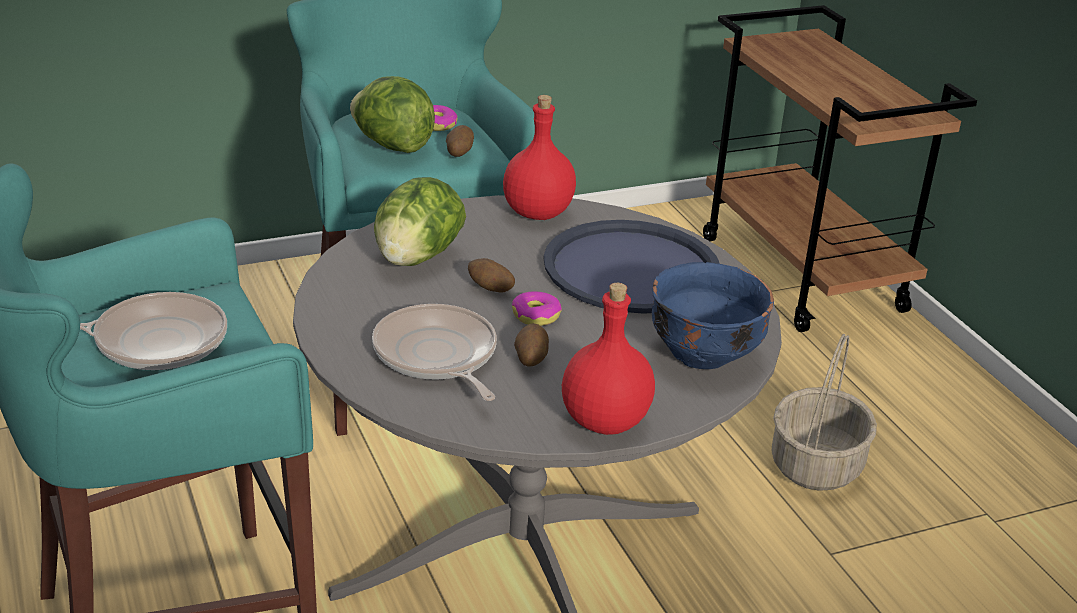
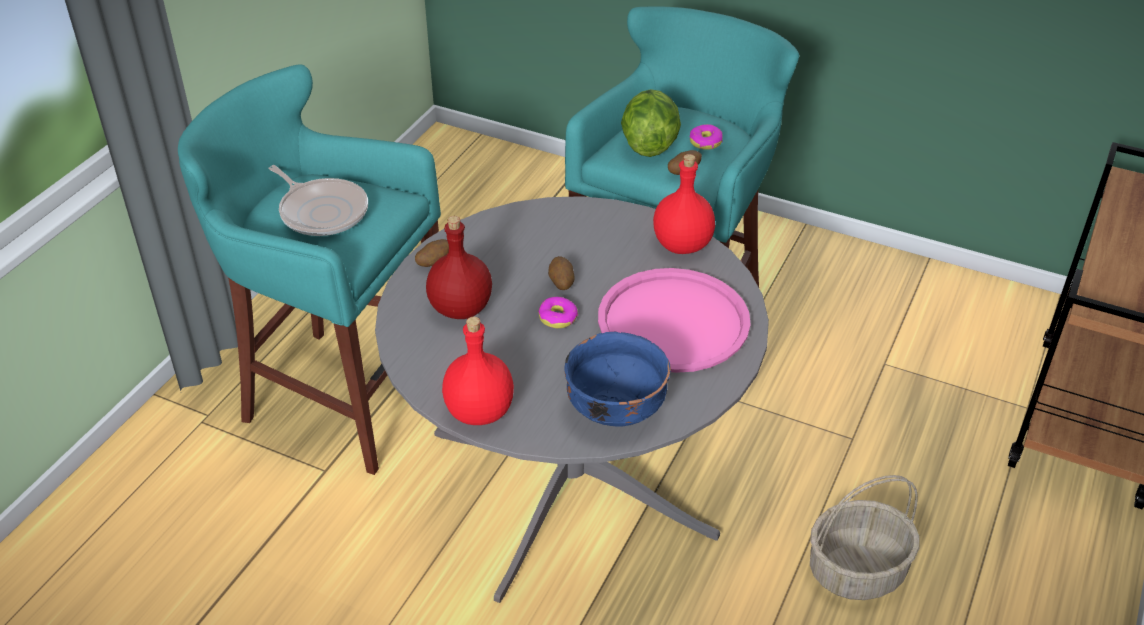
camera: 50 degrees right, 10 degrees up
(416, 258) = (553, 236): lettuce -> none
(437, 356) = (460, 309): frying pan -> red bottle
(530, 359) = (506, 344): potato -> potato (434, 262)
(631, 269) = (673, 321): blue tray -> pink tray

